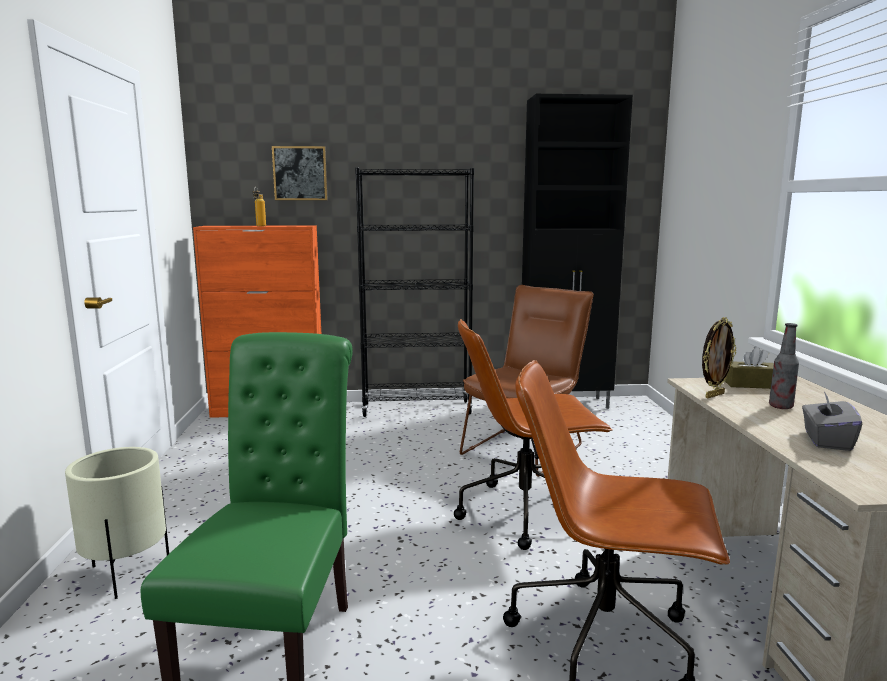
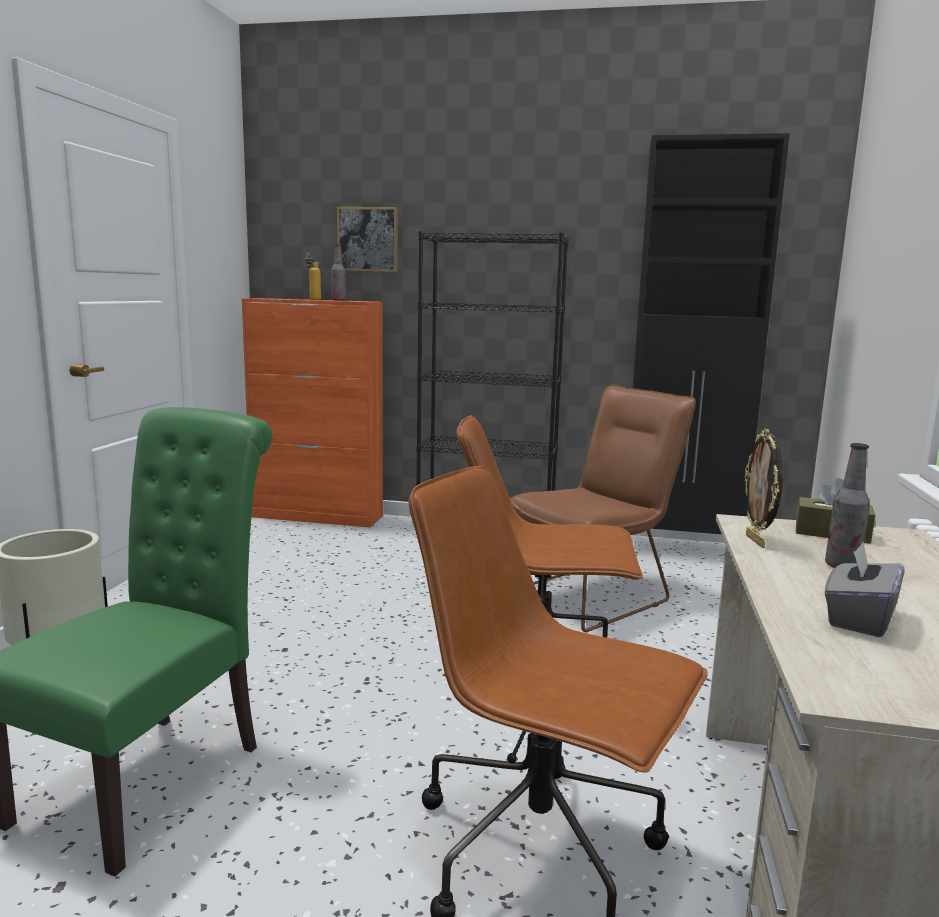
camera: 15 degrees right, 0 degrees up
(282, 226) = (338, 300): none -> bottle
(714, 395) = (756, 541): picture frame -> picture frame turned 105 degrees clockwise

